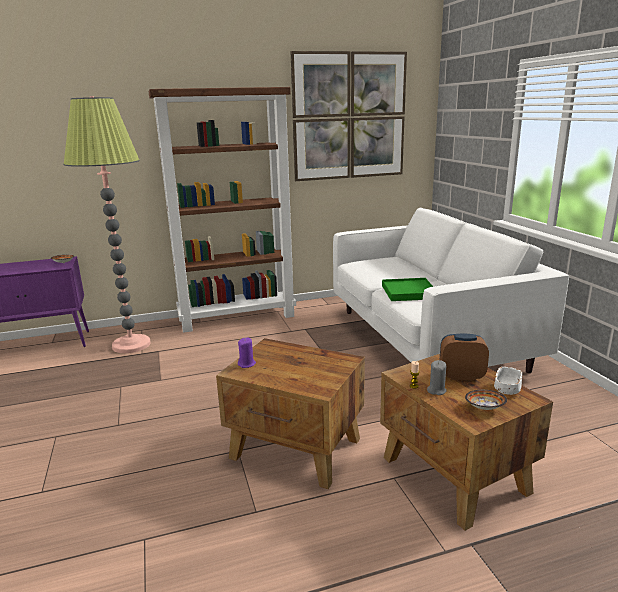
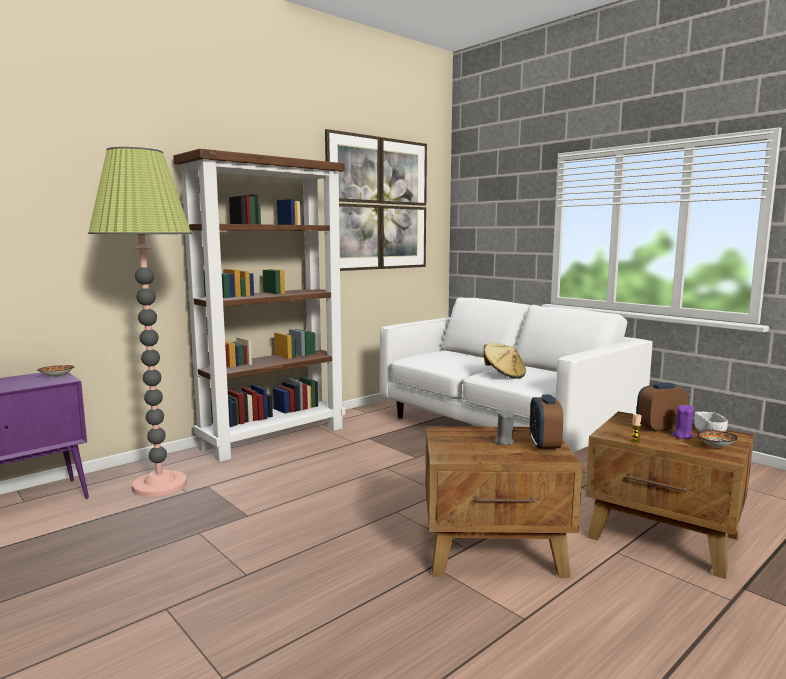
camera: 25 degrees left, 10 degrees down
(247, 364) = (447, 449): purple candle -> purple candle (682, 436)
(326, 375) = (544, 445): none -> alarm clock
(408, 292) = (504, 375): green tray -> beige hat
(436, 390) = (658, 441): grey candle -> grey candle (504, 442)

